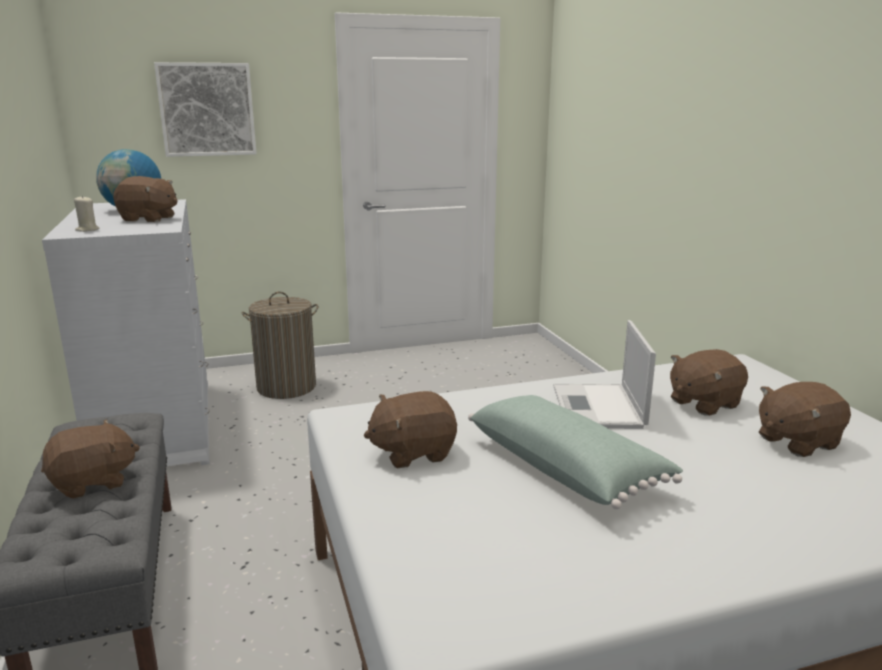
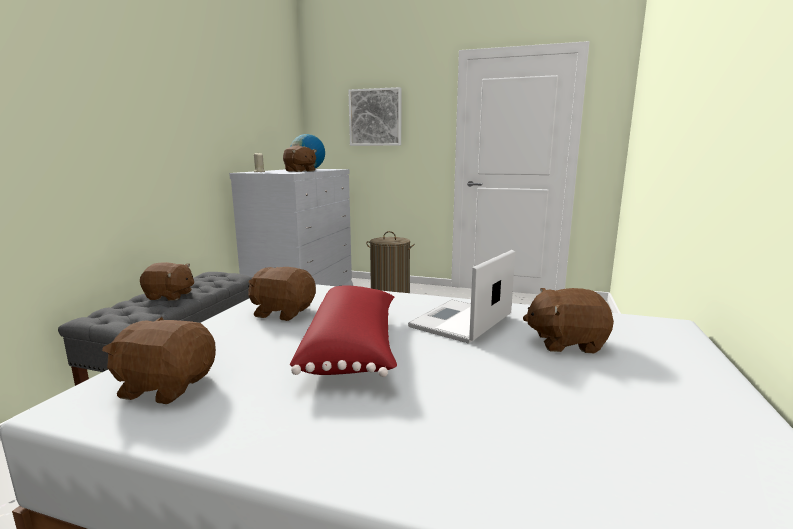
camera: 35 degrees right, 5 degrees down
(566, 468) = (354, 348): green pillow -> red pillow
(796, 441) = (612, 397): brown plush toy -> brown plush toy (167, 386)

